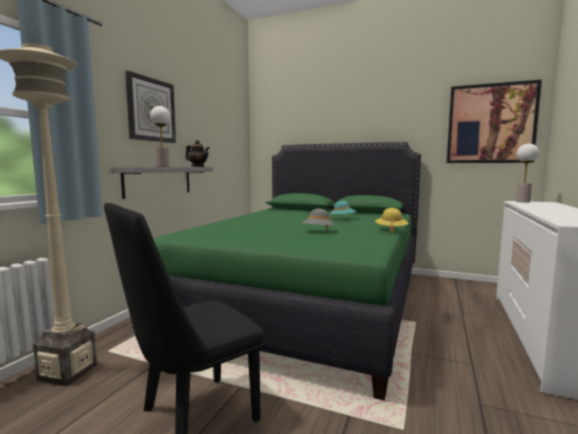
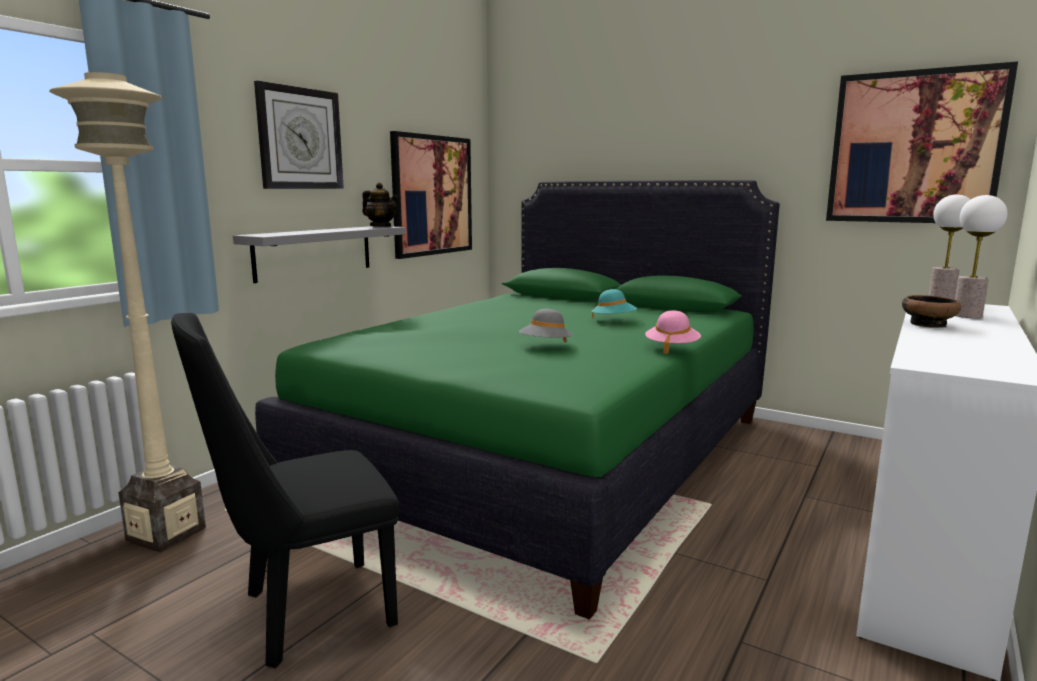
camera: 10 degrees right, 5 degrees up
(163, 166) = (316, 231): table lamp -> table lamp (967, 315)
(222, 151) = (432, 195): none -> picture
(391, 230) = (671, 348): yellow hat -> pink hat
(536, 209) = (928, 324): none -> bowl

